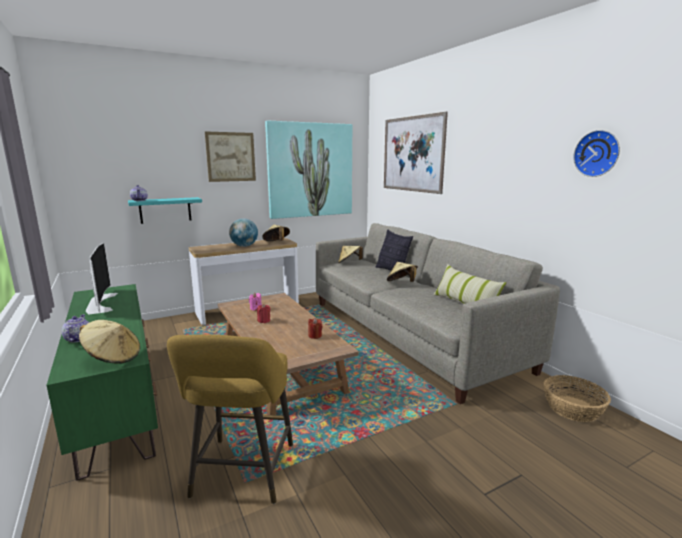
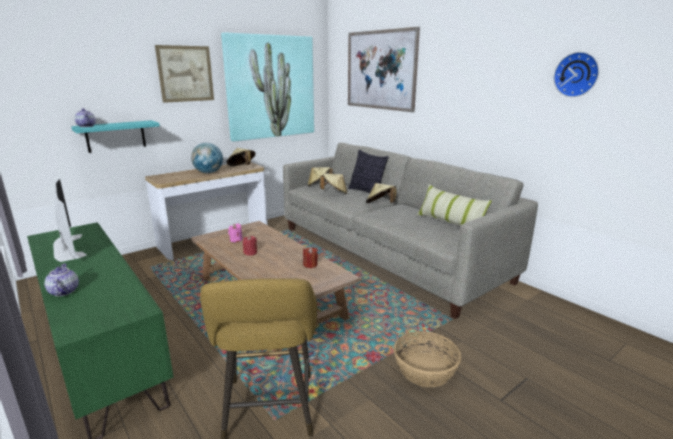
camera: 10 degrees left, 5 degrees up
(113, 357) = (118, 309): beige hat -> beige hat (335, 193)
(573, 409) = (553, 313): basket -> basket (425, 370)

